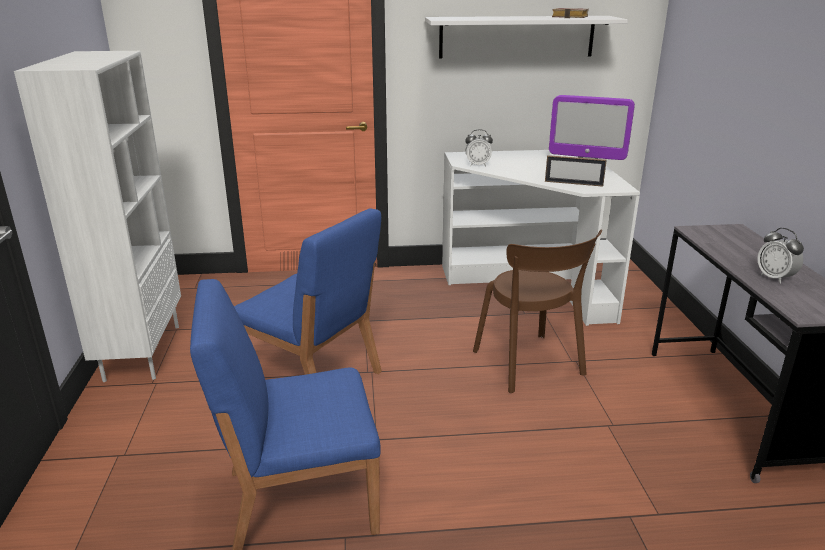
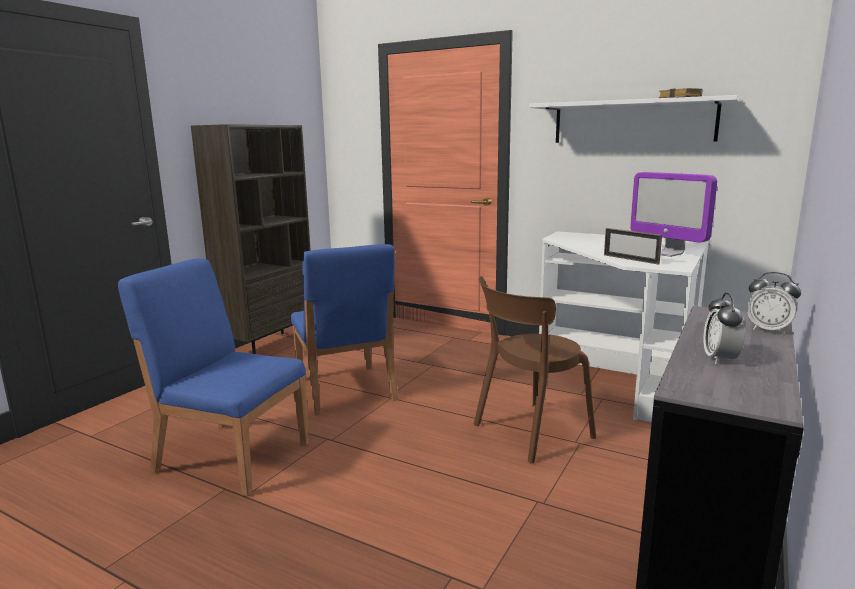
camera: 35 degrees right, 10 degrees down
(141, 352) = (269, 346): white bookcase -> brown bookcase
(477, 165) = (566, 240): alarm clock -> alarm clock (768, 330)
(530, 365) = (528, 432): brown chair -> brown chair turned 45 degrees clockwise

